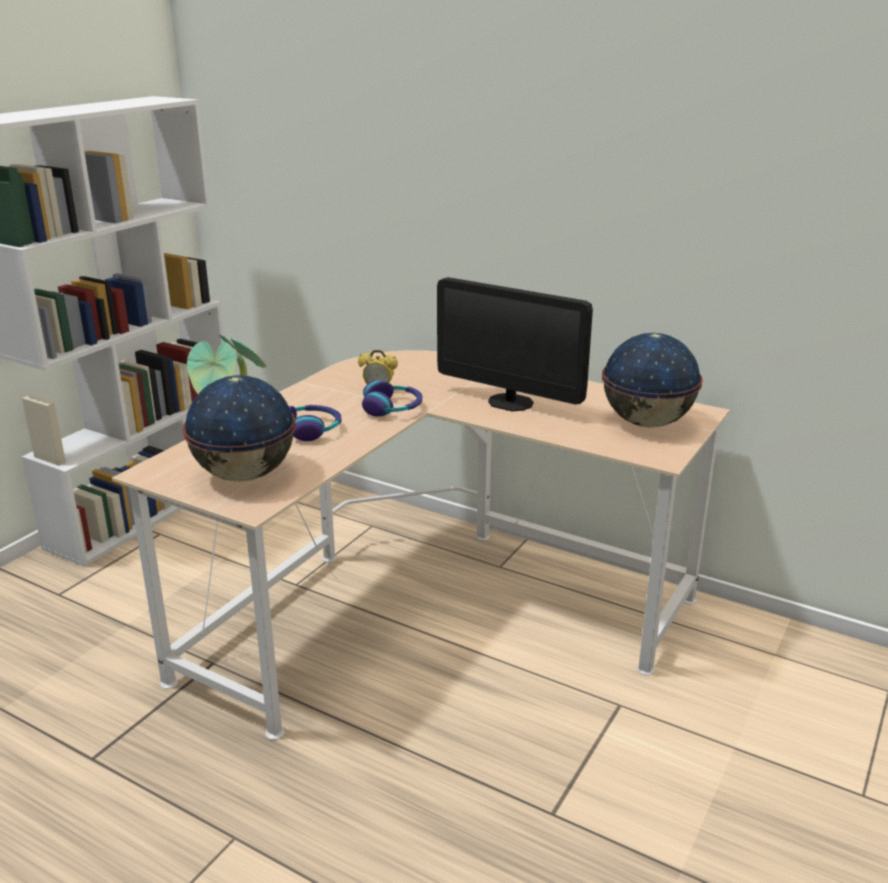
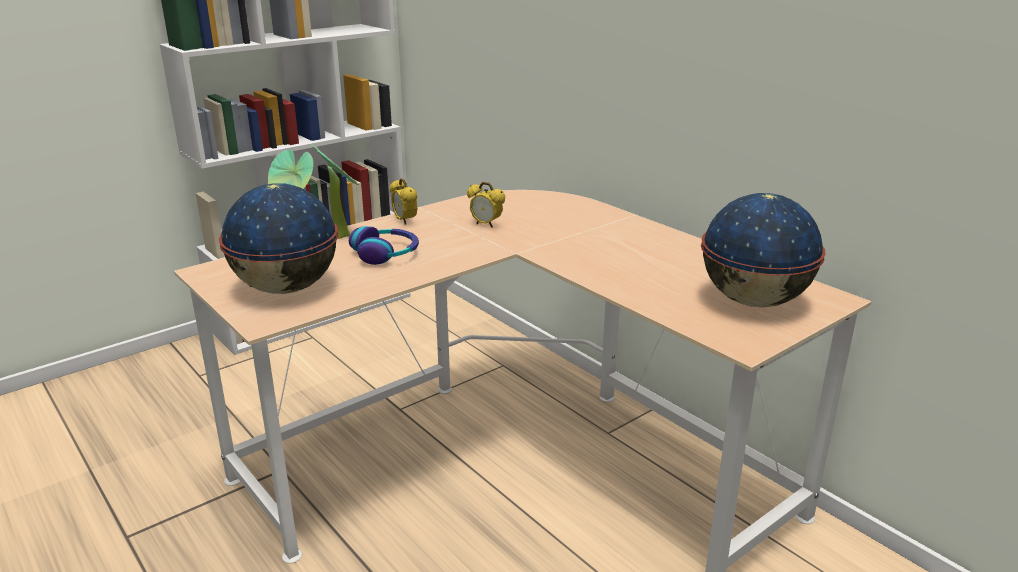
camera: 20 degrees right, 0 degrees up
(299, 397) = (405, 221): none -> alarm clock
(392, 408) = (484, 245): headphones -> none
(510, 402) = (612, 256): monitor -> none

